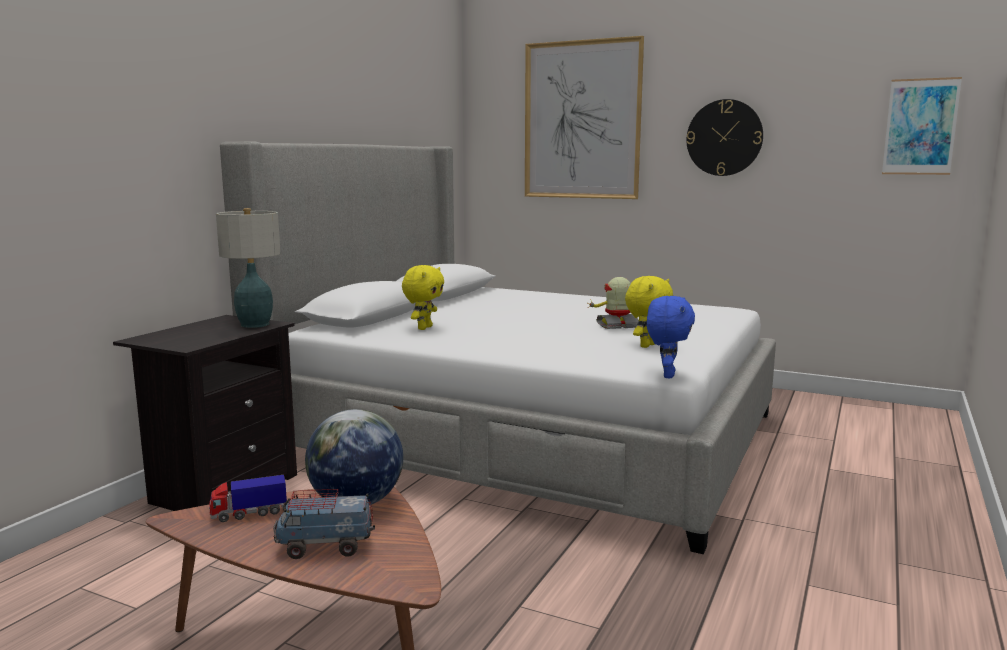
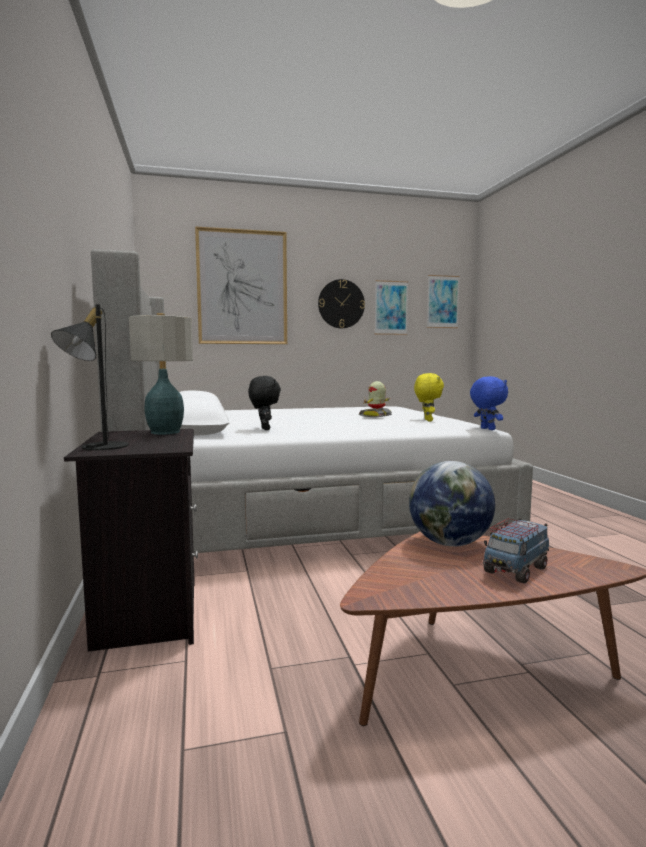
camera: 40 degrees left, 5 degrees down
(158, 335) = (96, 447): none -> black table lamp
(249, 514) = (408, 573): toy truck -> none
(424, 328) = (264, 429): yellow plush toy -> black plush toy
(812, 141) = (391, 308): none -> picture

